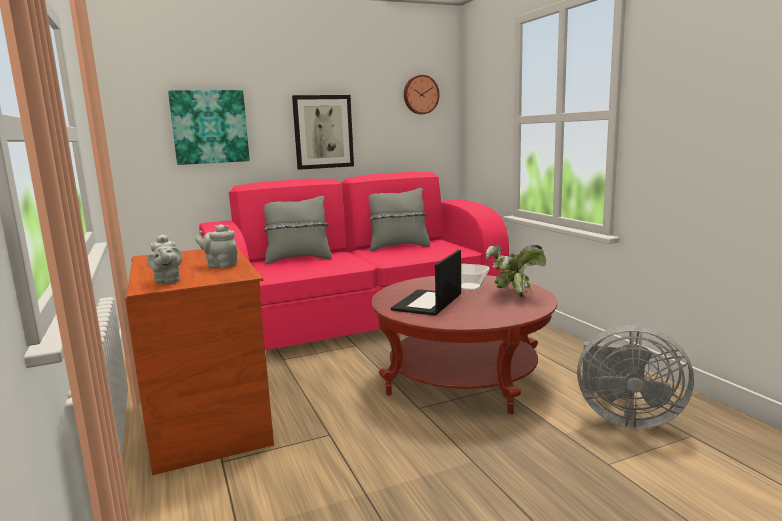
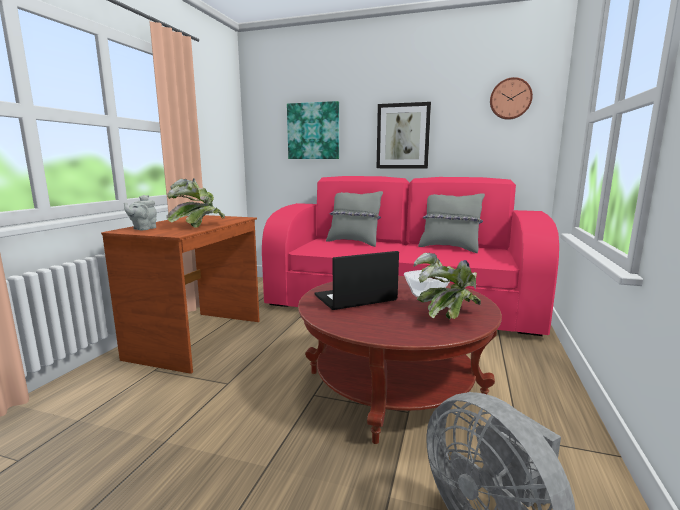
camera: 40 degrees right, 0 degrees up
(220, 265) = (197, 226): grey teapot -> potted plant

